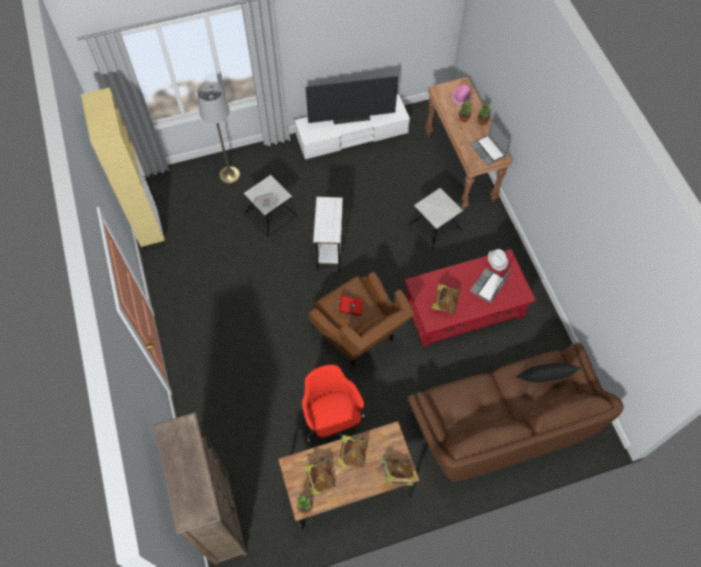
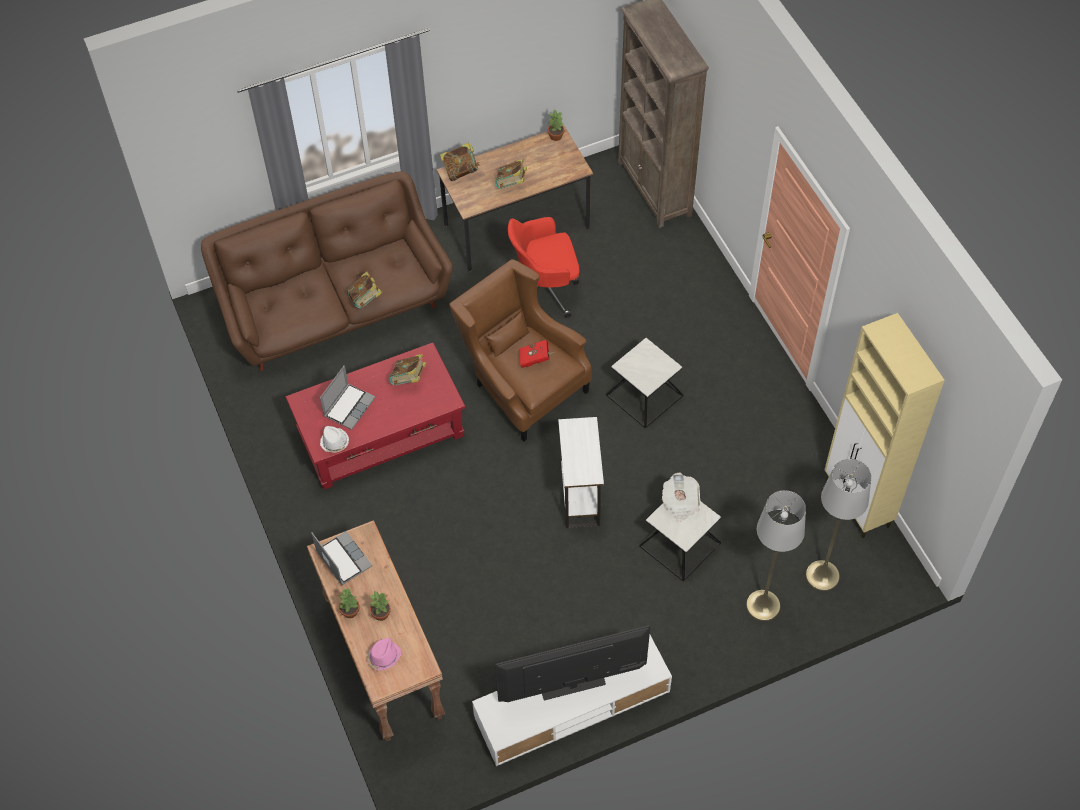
camera: 175 degrees right, 5 degrees down
(188, 188) = (822, 575): none -> grey floor lamp
(320, 479) = (544, 160): book -> book (365, 299)
(332, 419) = (544, 289): red office chair -> red office chair turned 105 degrees clockwise
(434, 227) = (424, 549): side table -> side table (645, 395)
(542, 381) = (287, 306): black pillow -> none

